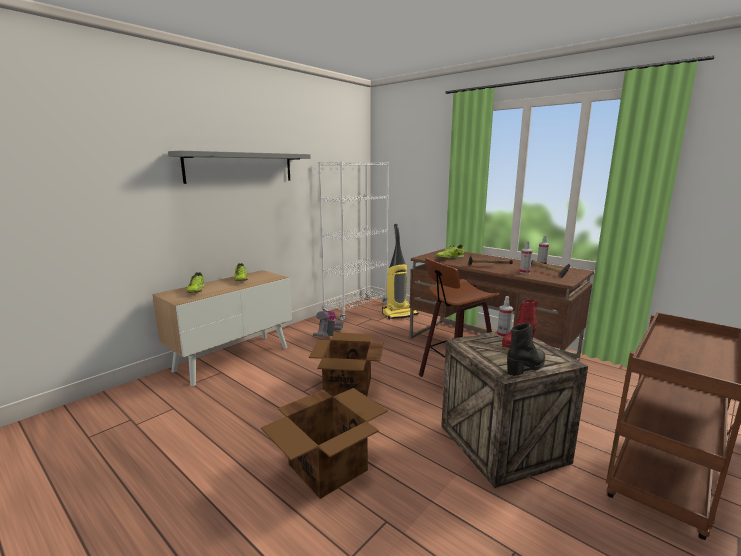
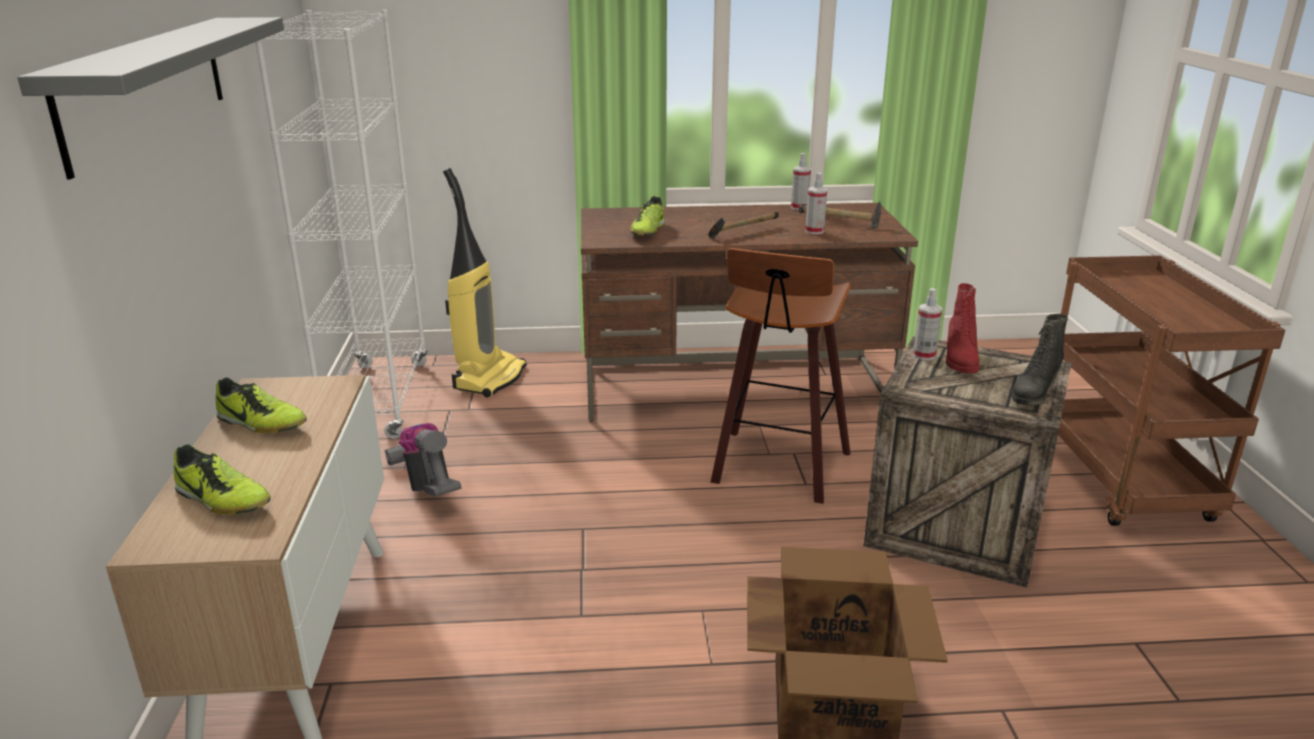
camera: 45 degrees left, 10 degrees up
(347, 387) = (641, 564): cardboard box -> none
(526, 367) = (1033, 393): black boot -> black boot turned 150 degrees counterclockwise

